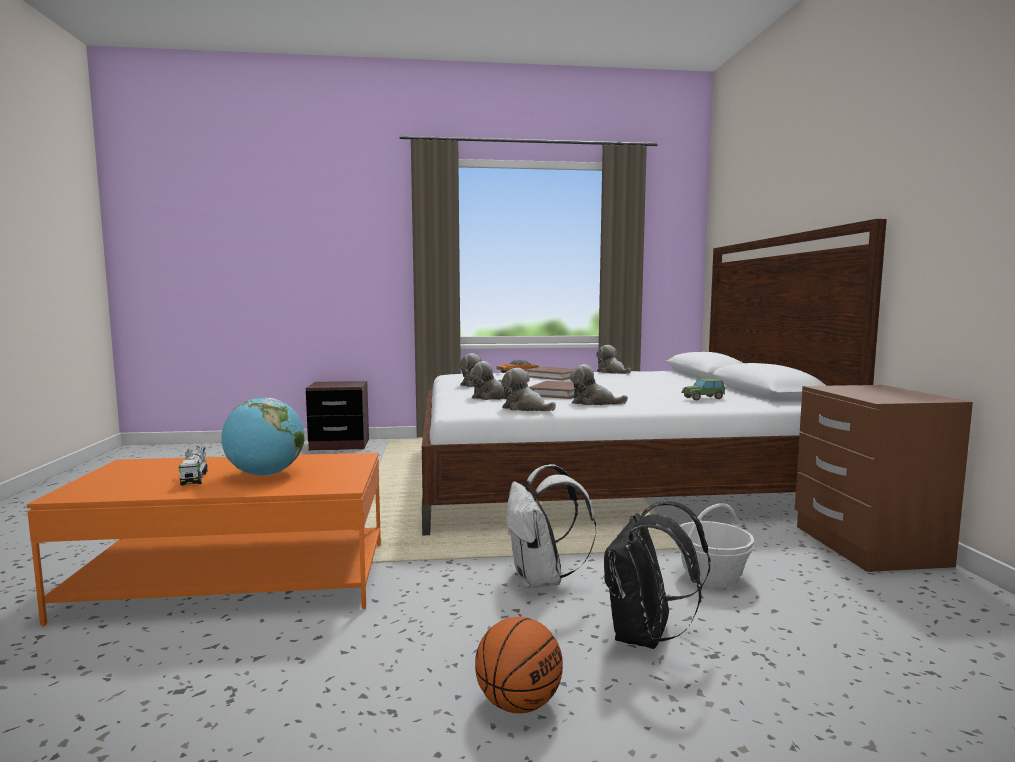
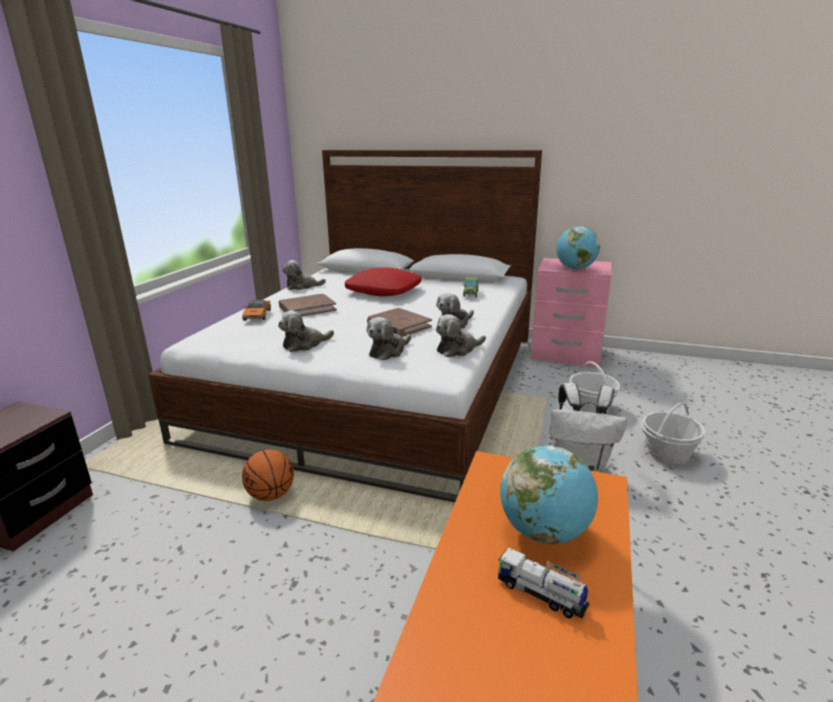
camera: 65 degrees left, 15 degrees up
(194, 478) = (541, 594): toy truck -> toy truck turned 150 degrees counterclockwise
(519, 704) = (746, 518): basketball -> basketball (271, 495)
(645, 637) = (667, 453): black backpack -> basket
(649, 384) = (384, 291): none -> red pillow
(860, 393) = (575, 269): none -> globe
(866, 546) = (565, 354): brown nightstand -> pink nightstand

